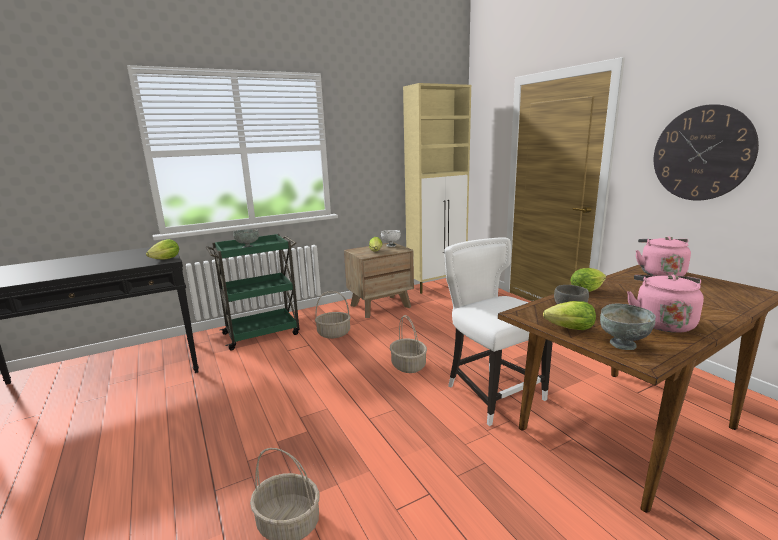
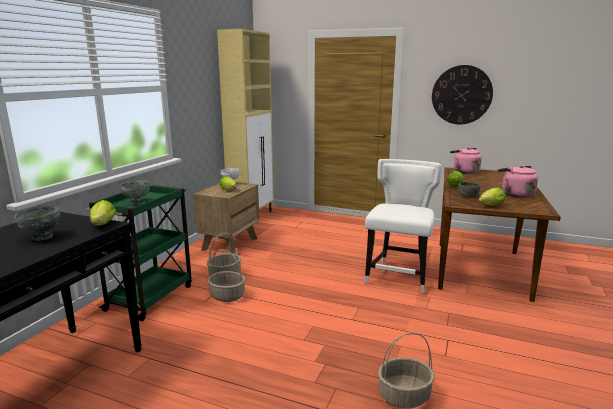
camera: 40 degrees left, 0 degrees up
(409, 366) = (324, 278): basket -> basket (227, 296)
(492, 393) = (398, 276): white chair -> white chair turned 90 degrees clockwise
(623, 345) = (524, 207): grey bowl -> grey bowl (42, 237)

